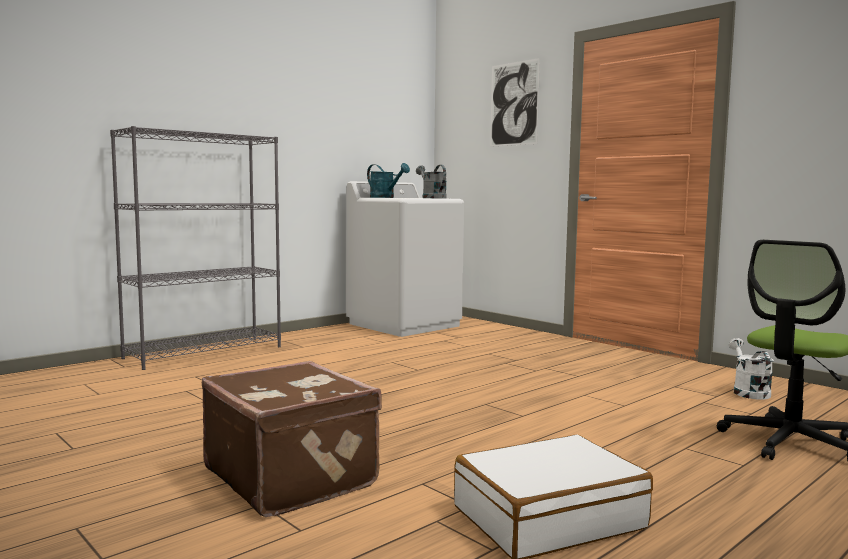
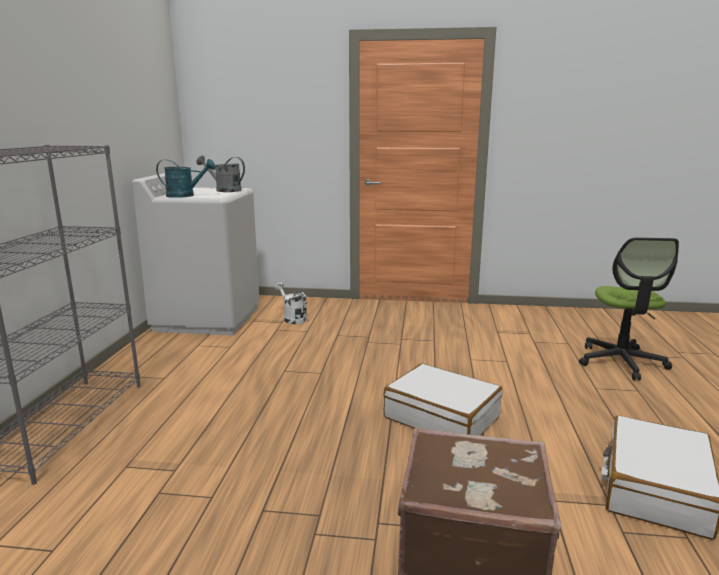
camera: 40 degrees left, 10 degrees up
(455, 416) = (442, 417): none -> white suitcase
(514, 104) = (283, 91): picture -> none
(748, 391) = (535, 324): white watering can -> white watering can (292, 318)

